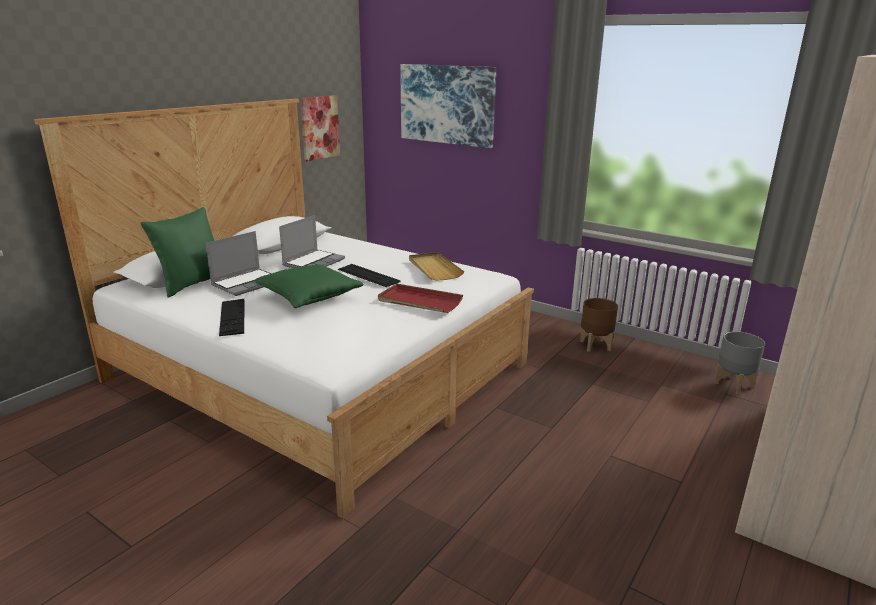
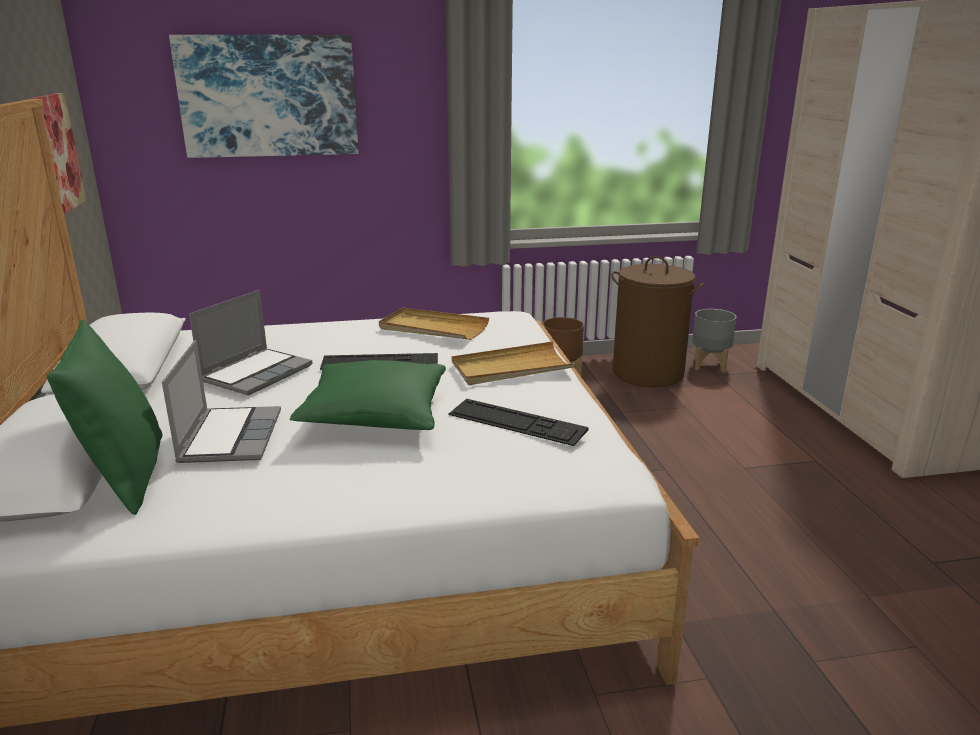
camera: 45 degrees left, 0 degrees up
(232, 317) = (333, 487): keyboard -> keyboard (516, 422)
(313, 262) = (257, 373): laptop -> laptop turned 45 degrees clockwise
(419, 301) = (511, 368): red tray -> beige tray
(666, 369) = (648, 373): none -> brown laundry basket

